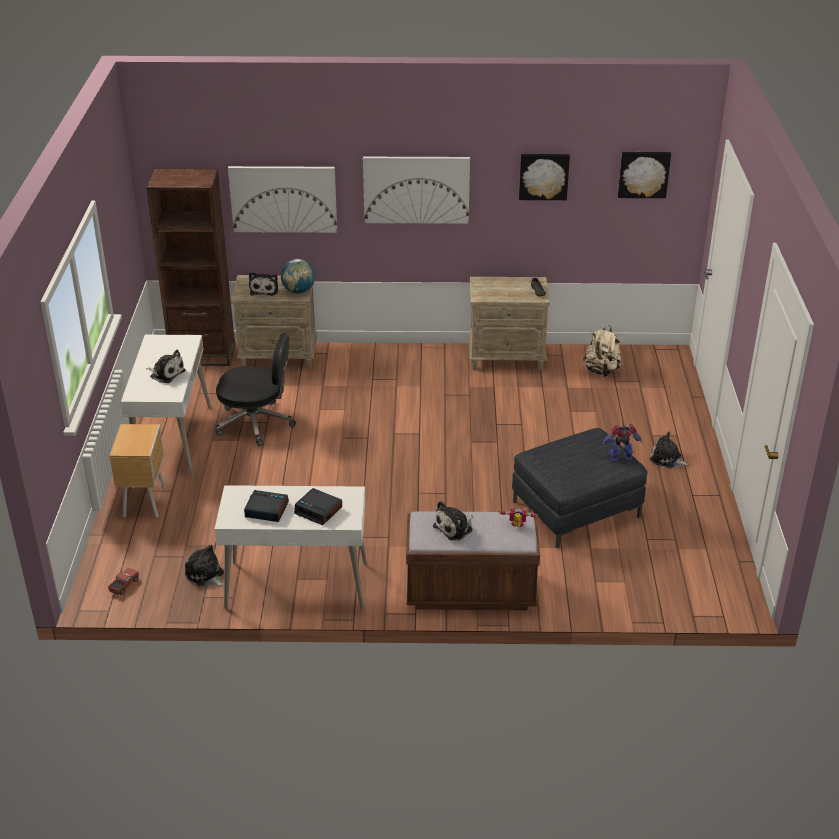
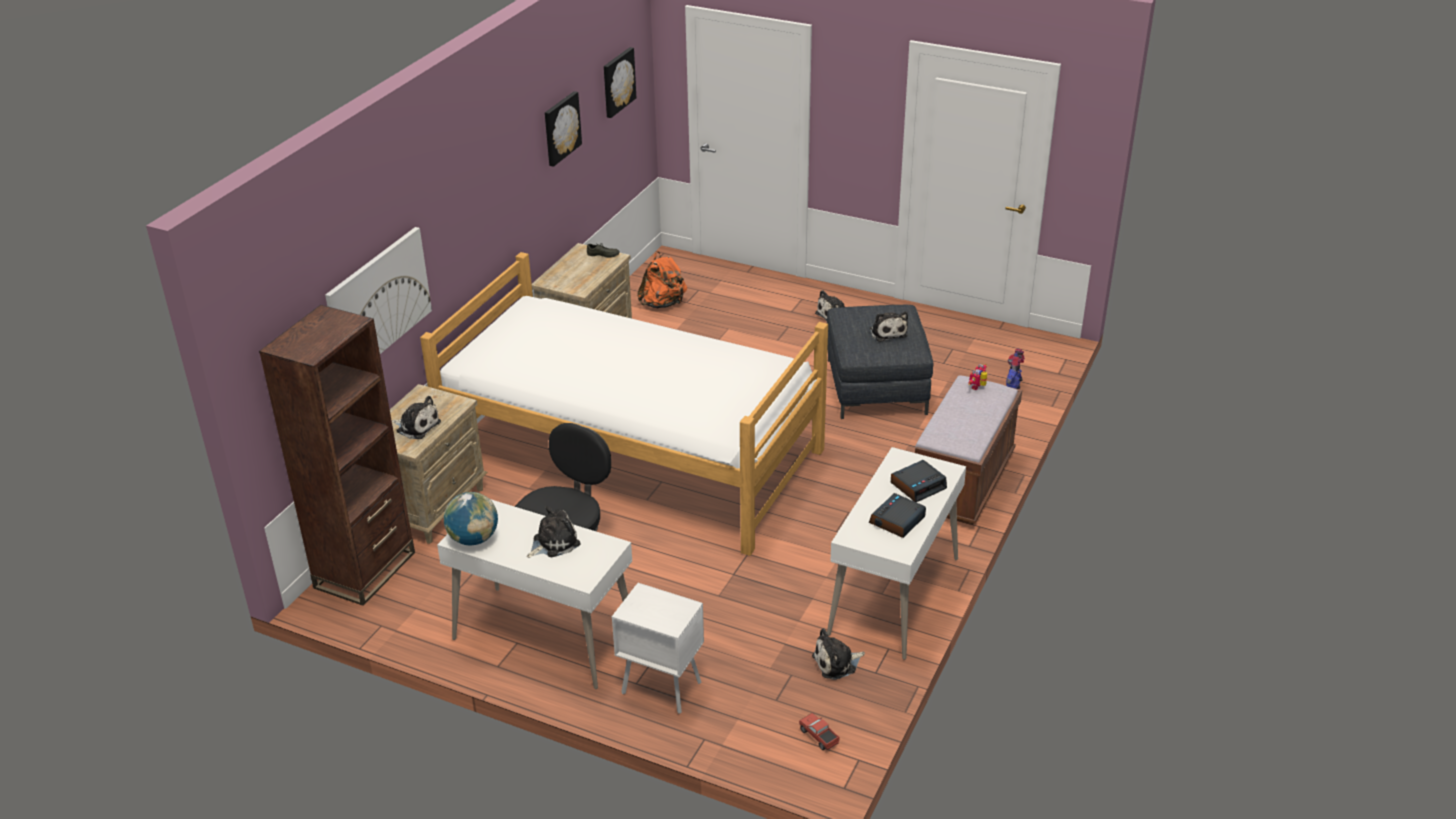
camera: 65 degrees left, 0 degrees up
(146, 501) = (660, 687): brown nightstand -> white nightstand
(298, 291) = (447, 402): globe -> globe (473, 539)
(389, 416) = (632, 455): none -> bed
(416, 189) = (479, 209): picture -> none
(455, 528) = (961, 423): plush toy -> plush toy (887, 332)
(601, 371) = (663, 304): beige backpack -> orange backpack
(621, 457) = (893, 309): toy robot -> toy robot (1013, 386)

